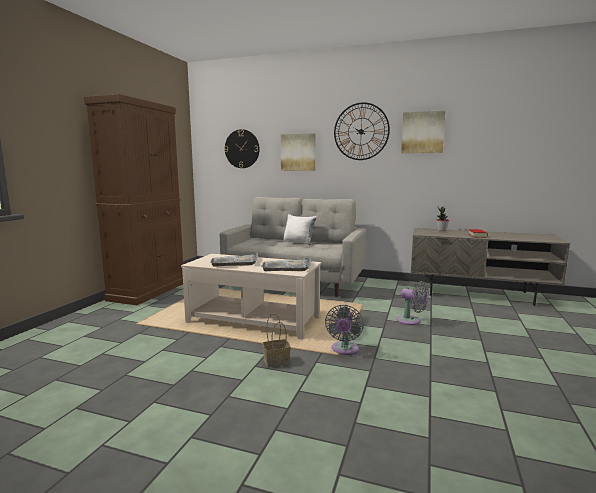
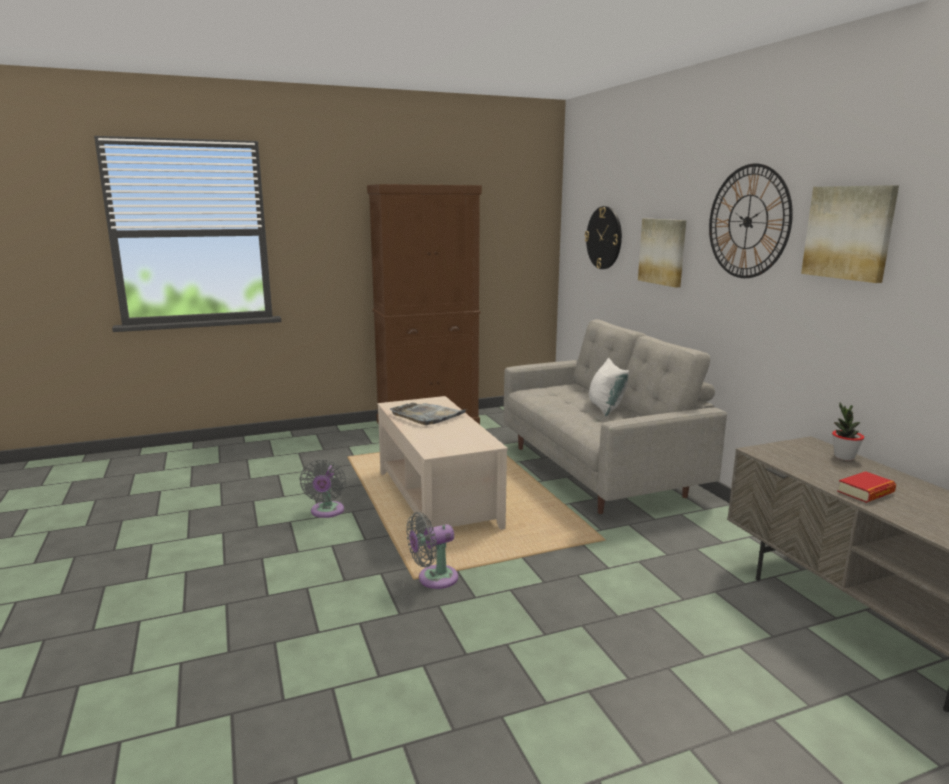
camera: 50 degrees right, 5 degrees up
(277, 361) = (356, 551): basket -> none
(287, 267) = (450, 440): grey tray -> none
(411, 321) = (604, 595): grey fan -> grey fan (326, 512)

